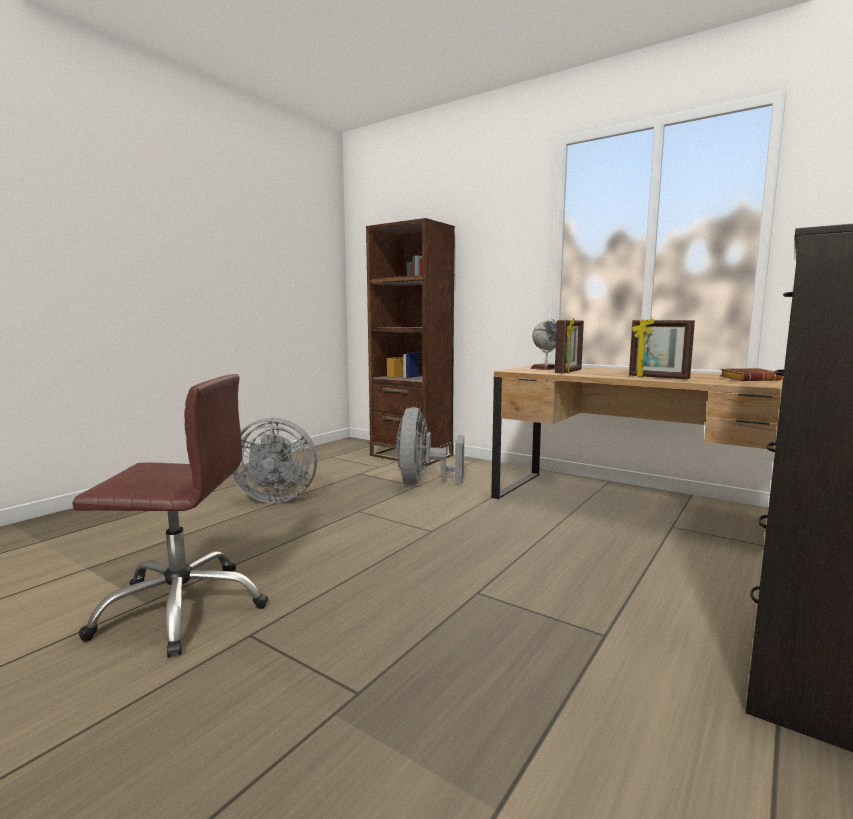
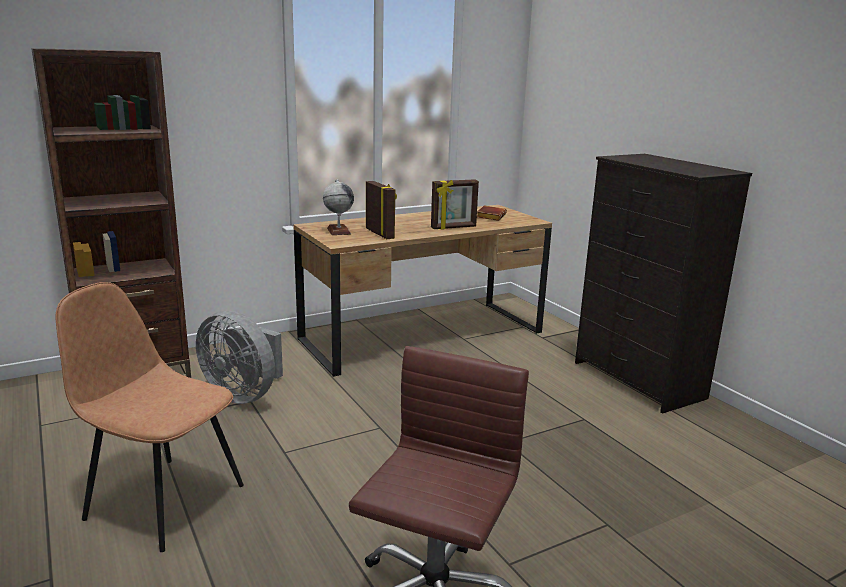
camera: 65 degrees left, 10 degrees up
(275, 498) = (163, 500): grey fan -> brown chair

